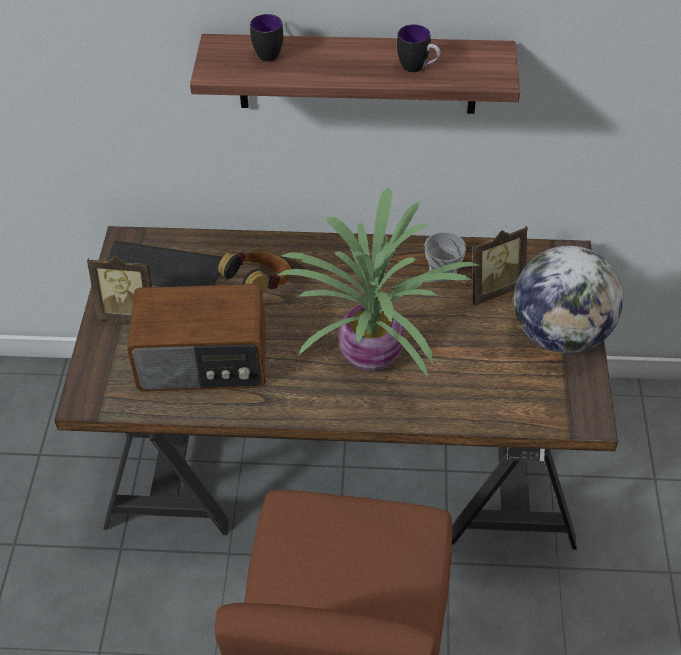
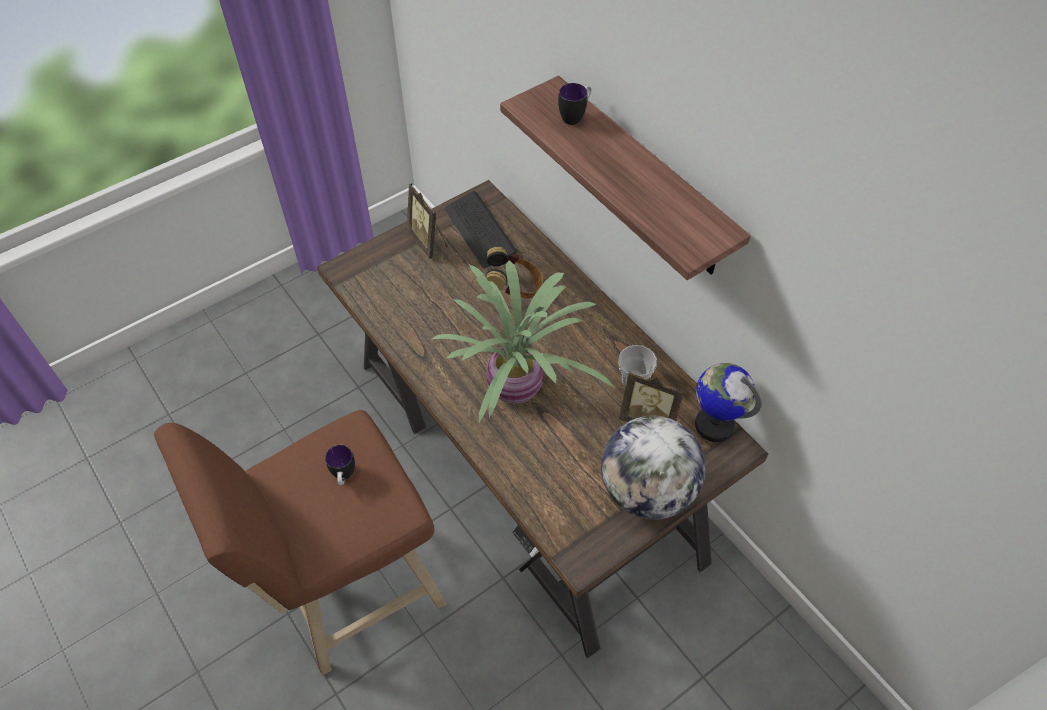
camera: 50 degrees right, 5 degrees up
(204, 362) = (424, 304): radio -> none
(418, 68) = (648, 200): mug -> mug (344, 477)
(535, 253) = (714, 424): none -> globe

